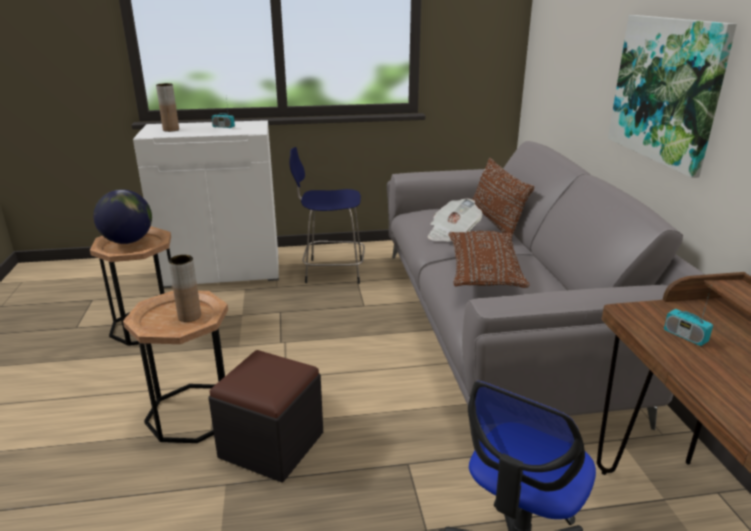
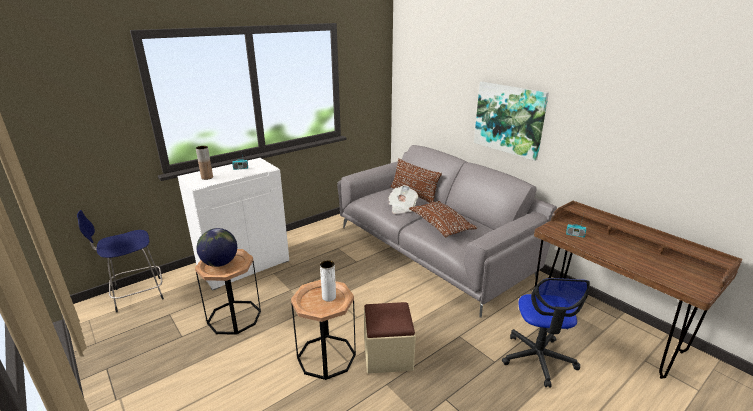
camera: 30 degrees left, 0 degrees up
(189, 316) = (329, 297): brown vase -> white vase
(271, 445) = (388, 355): black ottoman -> beige ottoman
(331, 271) = (316, 246): blue stool -> blue stool (136, 294)

